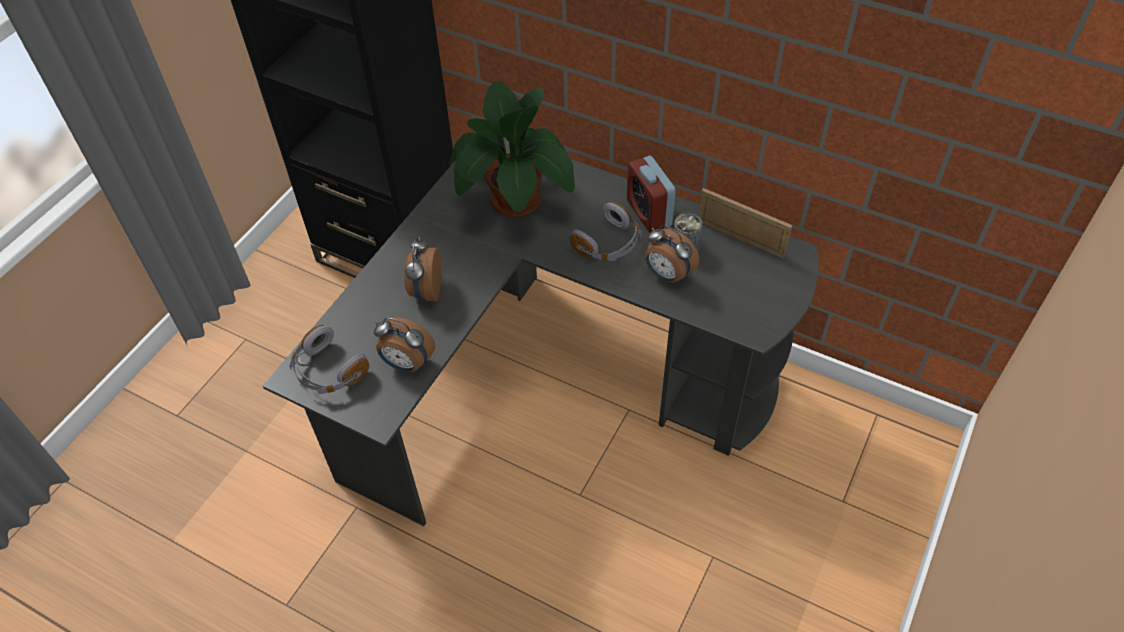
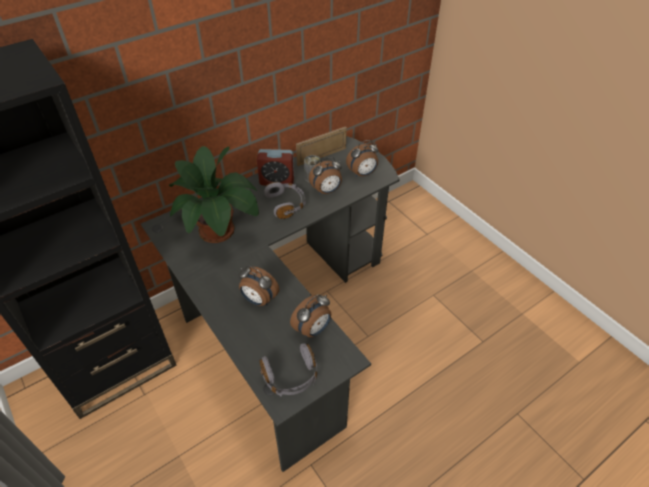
camera: 65 degrees left, 5 degrees down
(738, 302) = (362, 174): none -> alarm clock

